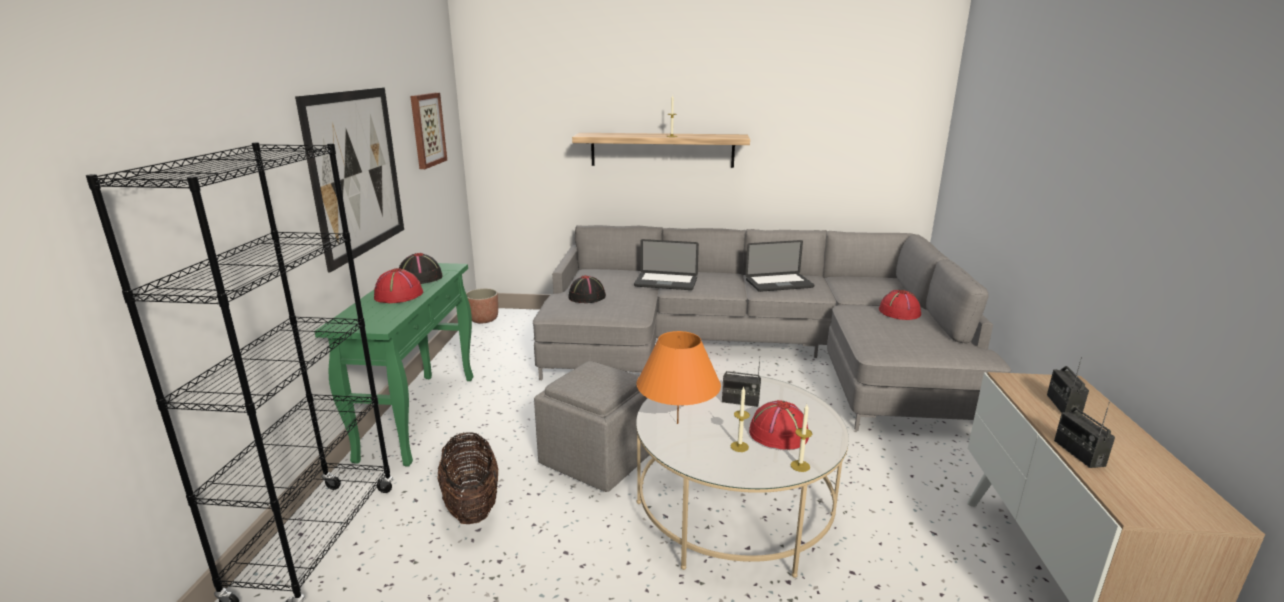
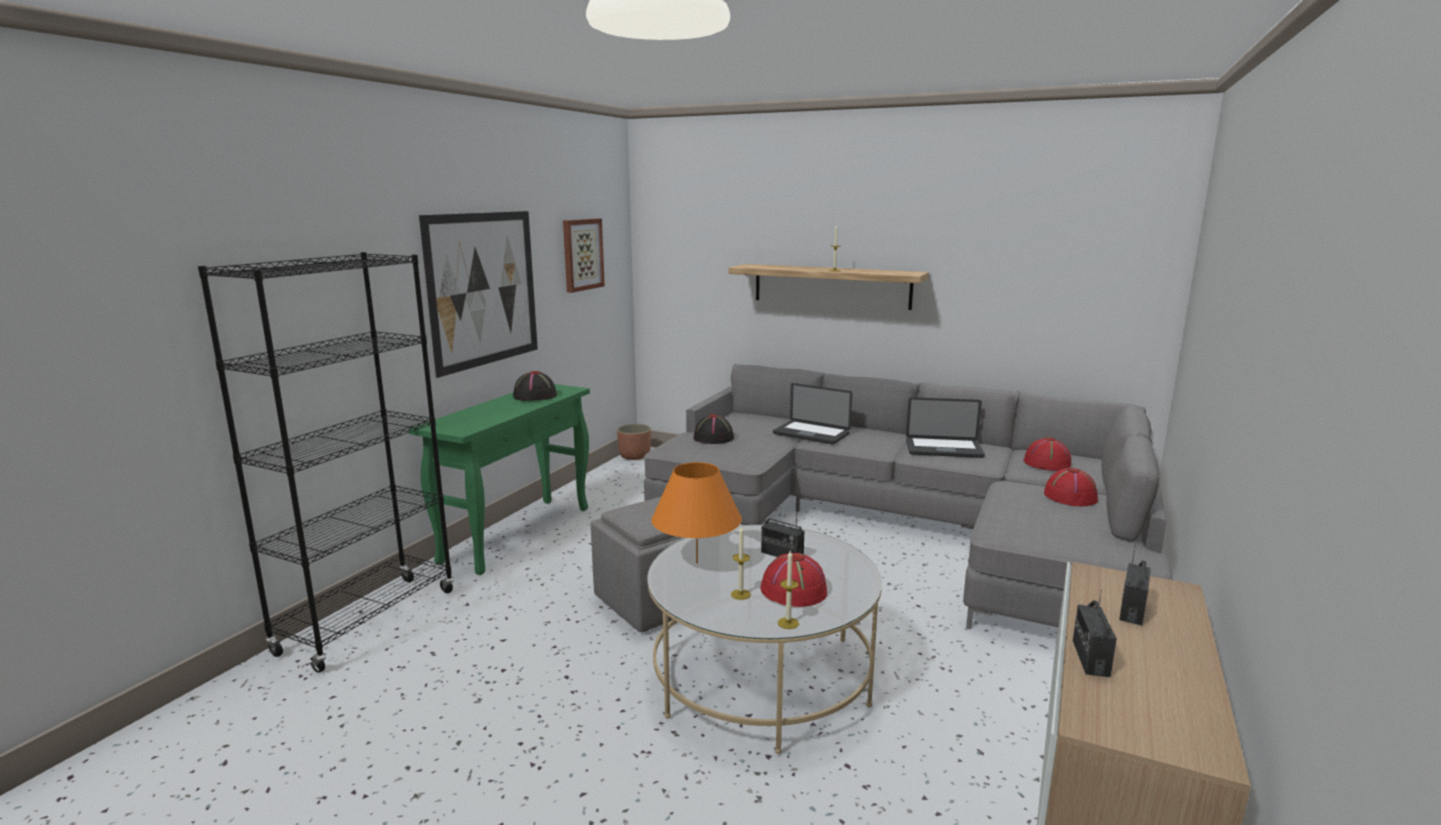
camera: 20 degrees right, 5 degrees down
(398, 295) = (502, 408): red hat -> red hat (1047, 464)
(472, 505) = (511, 618): basket -> none

